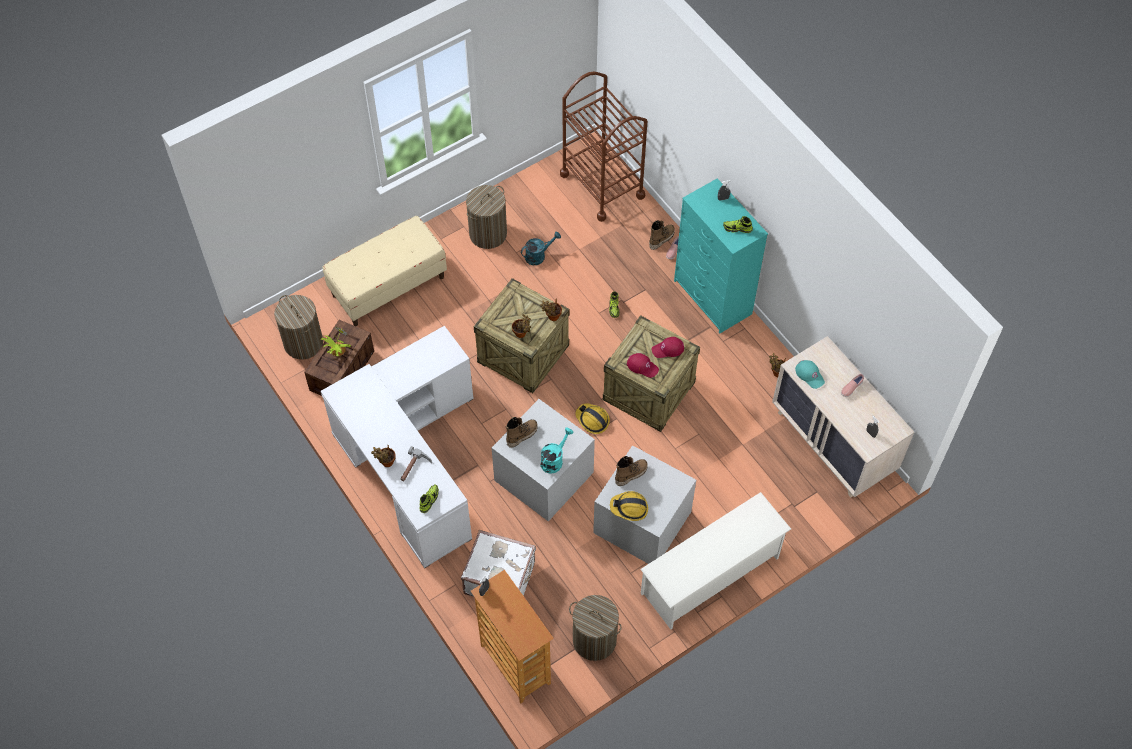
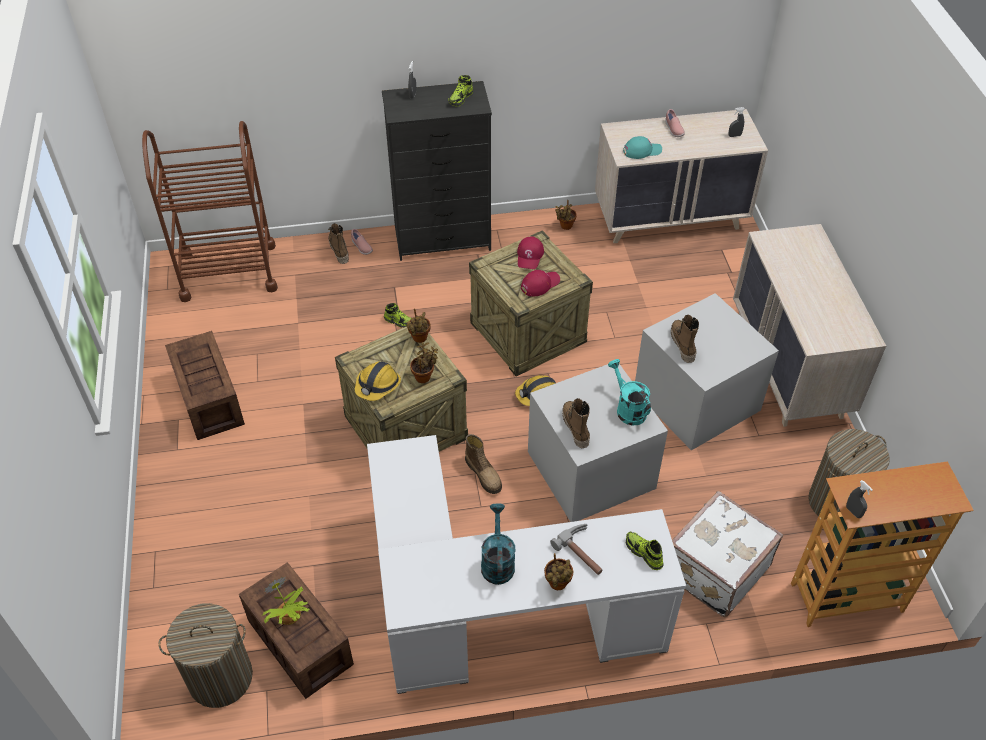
camera: 65 degrees left, 10 degrees down
(388, 286) = (204, 535): beige bench -> none
(488, 233) = (208, 398): laundry basket -> crate
(508, 414) = (484, 474): none -> boot
(538, 255) = (278, 362): turquoise watering can -> turquoise watering can (497, 561)
(629, 508) = (728, 362): hard hat -> hard hat (377, 386)
(710, 575) = (789, 367): white shoe rack -> beige dresser
(713, 298) = (443, 239): turquoise dresser -> black dresser

